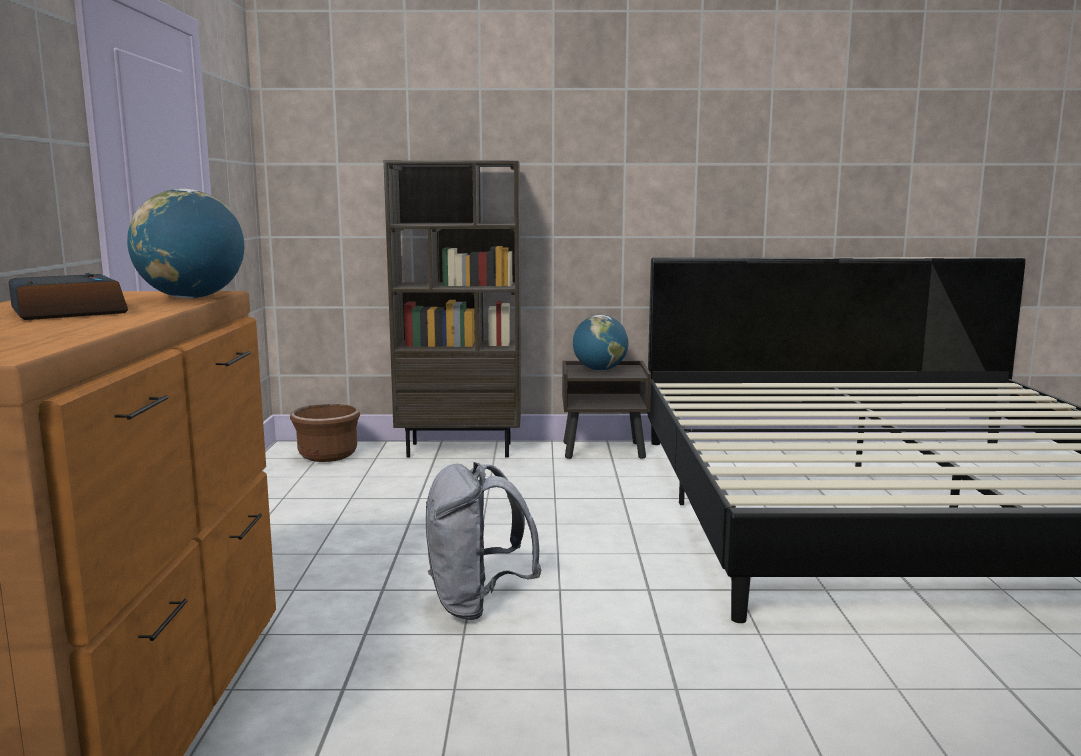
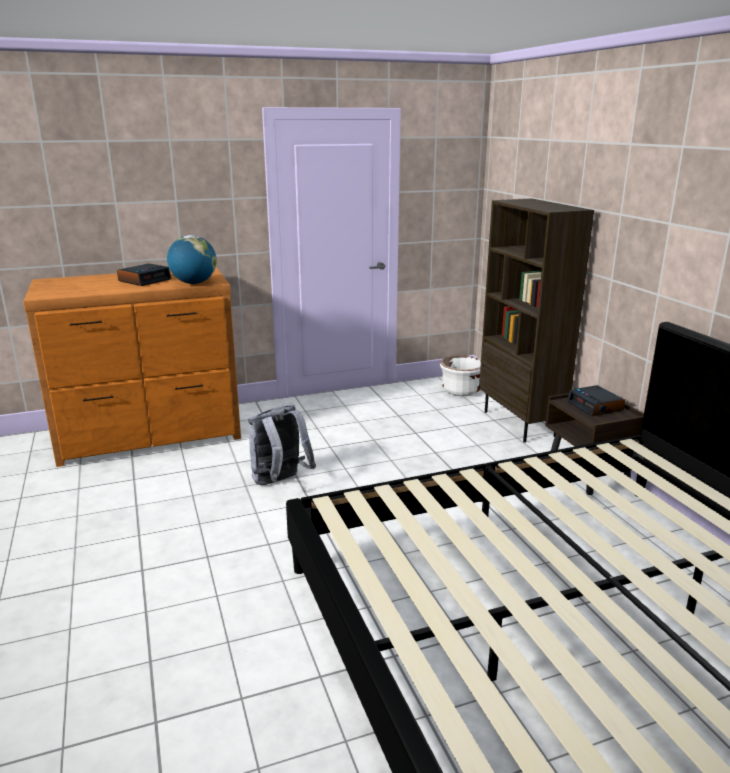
camera: 70 degrees right, 10 degrees up
(327, 455) = (461, 391): brown planter -> white planter
(600, 370) = (595, 406): globe -> alarm clock

